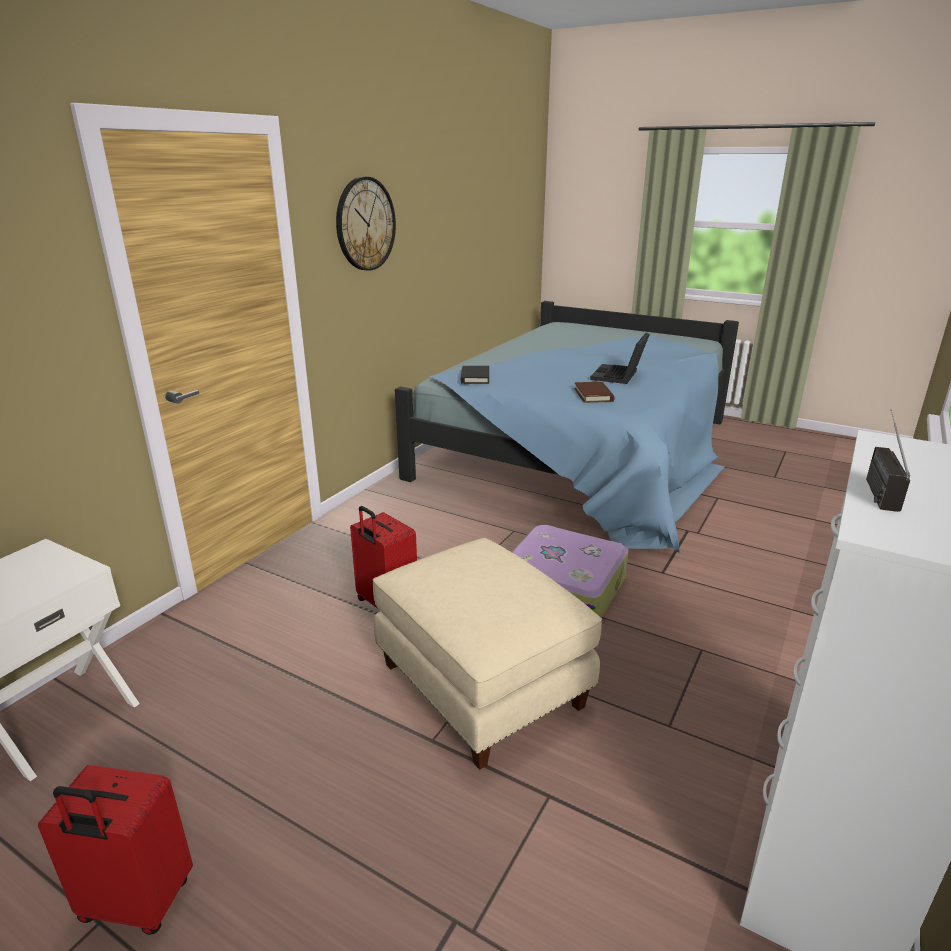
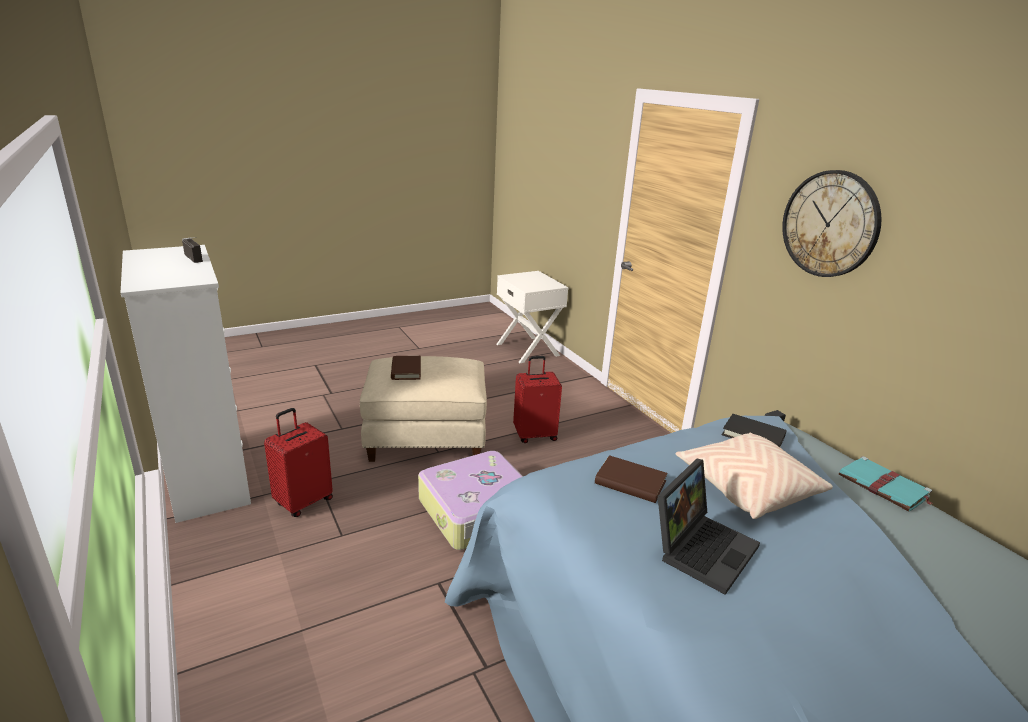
camera: 120 degrees right, 0 degrees up
(135, 904) = (417, 352): red suitcase -> red suitcase (303, 501)
(481, 357) = (884, 487): none -> turquoise book
(509, 590) = (406, 370): none -> brown book
(544, 374) = (747, 488): none -> beige pillow
(619, 376) = (702, 547): laptop -> laptop turned 75 degrees clockwise

